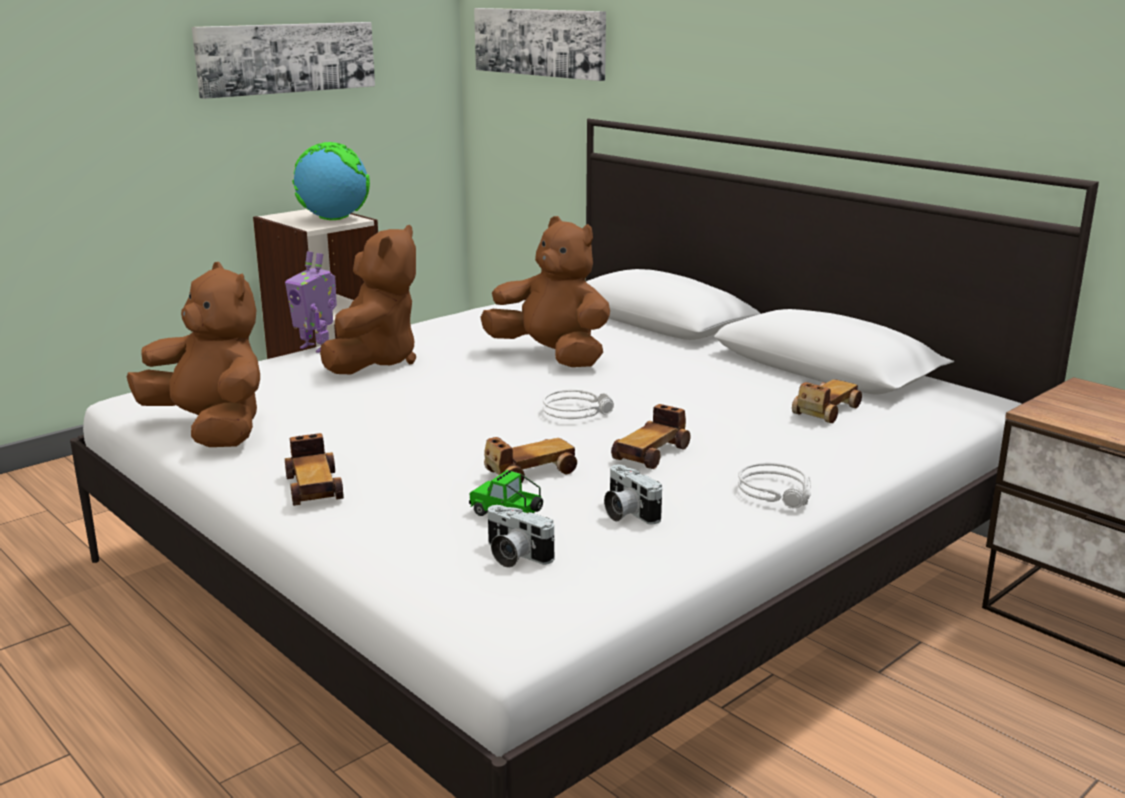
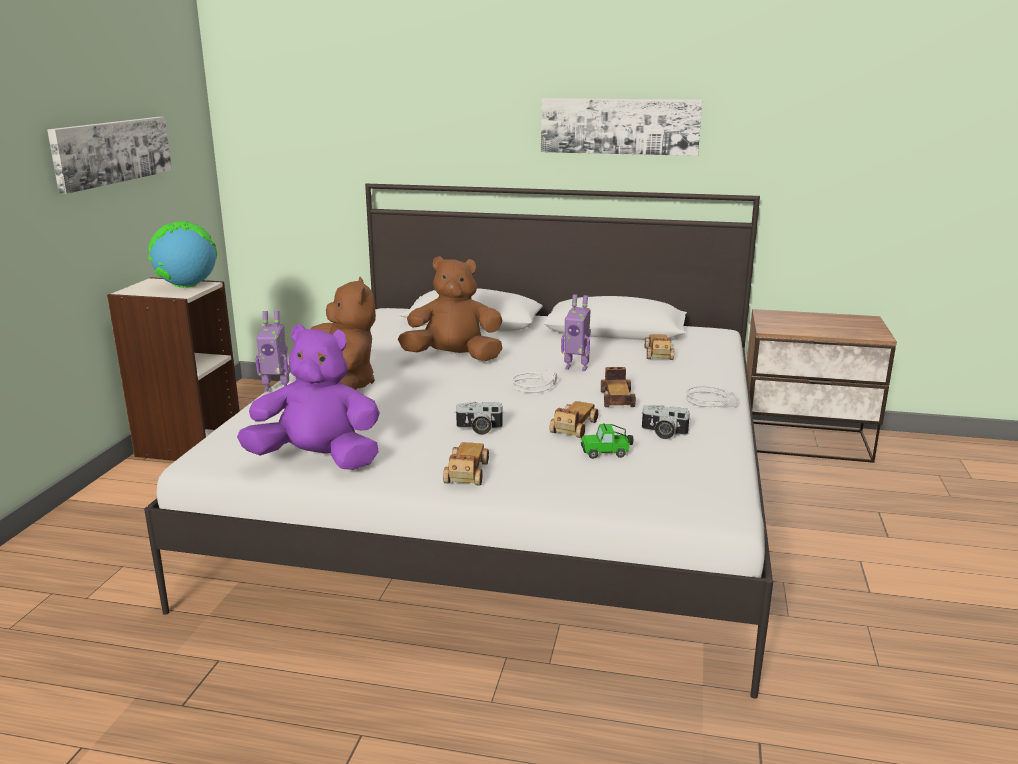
camera: 35 degrees left, 0 degrees up
(211, 429) = (318, 460): brown plush toy -> purple plush toy
(314, 487) = (466, 473): toy car -> toy car turned 120 degrees counterclockwise
(514, 556) = (651, 472): camera -> camera (479, 429)
(540, 42) = (305, 127): picture -> picture (619, 126)
(678, 402) = (576, 367): none -> toy robot

